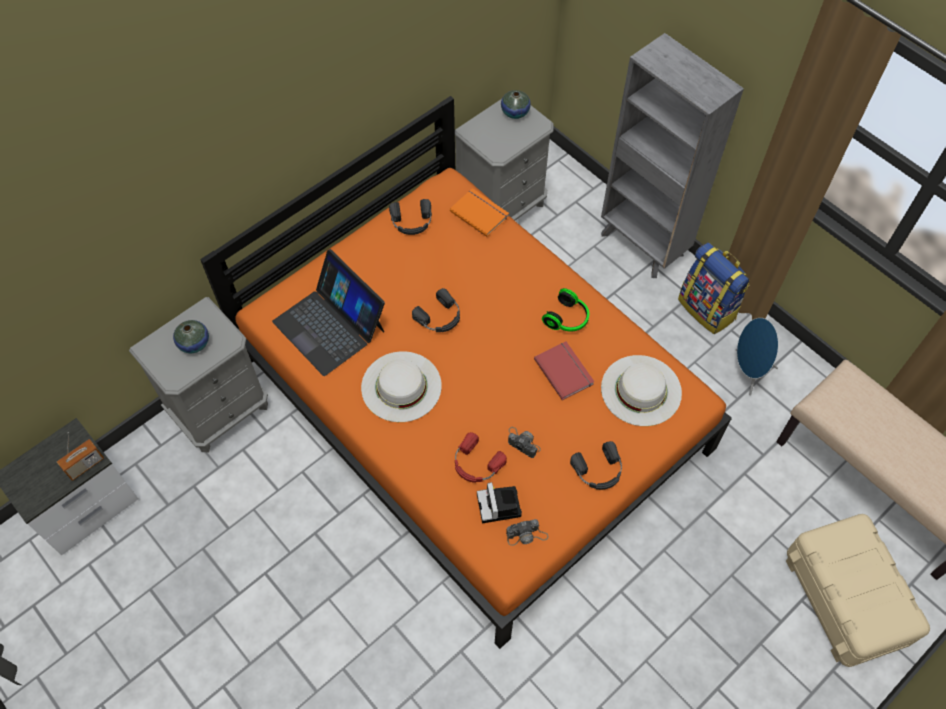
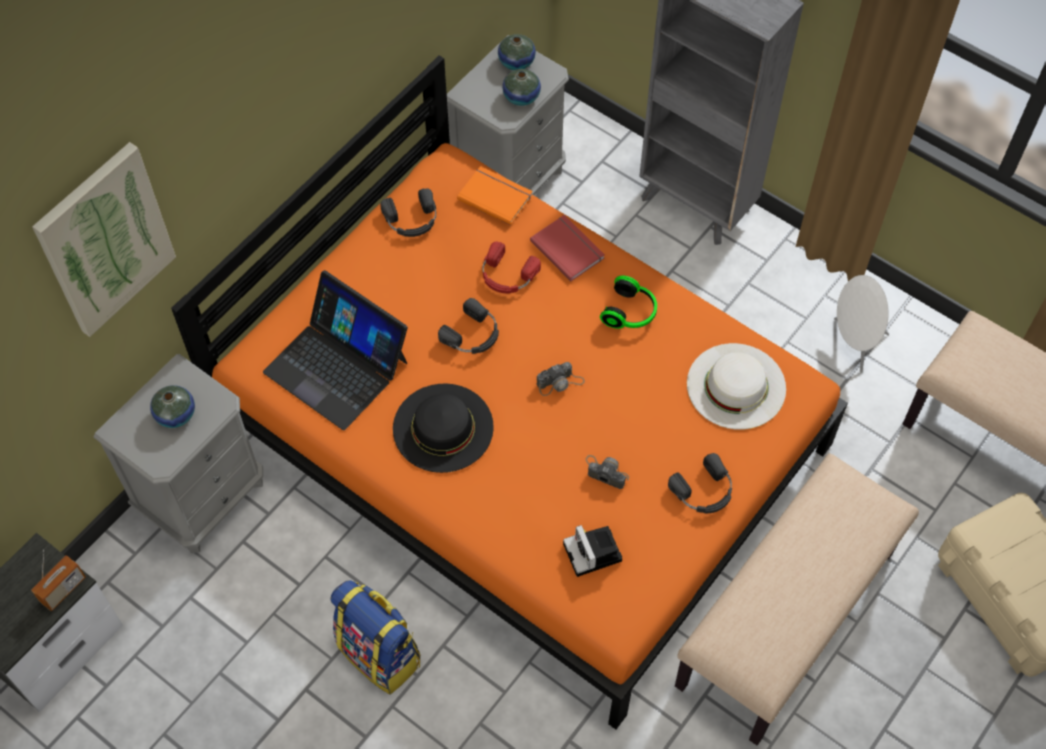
camera: 10 degrees left, 0 degrees up
(140, 194) = (104, 240): none -> picture
(401, 386) = (443, 427): white hat -> black hat
(476, 464) = (554, 507): red headphones -> red headphones (507, 275)
(513, 139) = (521, 96): none -> vase
(526, 535) = (633, 582): camera -> camera (560, 383)
(565, 370) = (640, 377): red book -> red book (568, 248)
(653, 581) = (785, 616): none -> beige bench
(707, 309) = (791, 273): backpack -> backpack (380, 653)
(748, 372) = (854, 344): blue speaker -> white speaker

